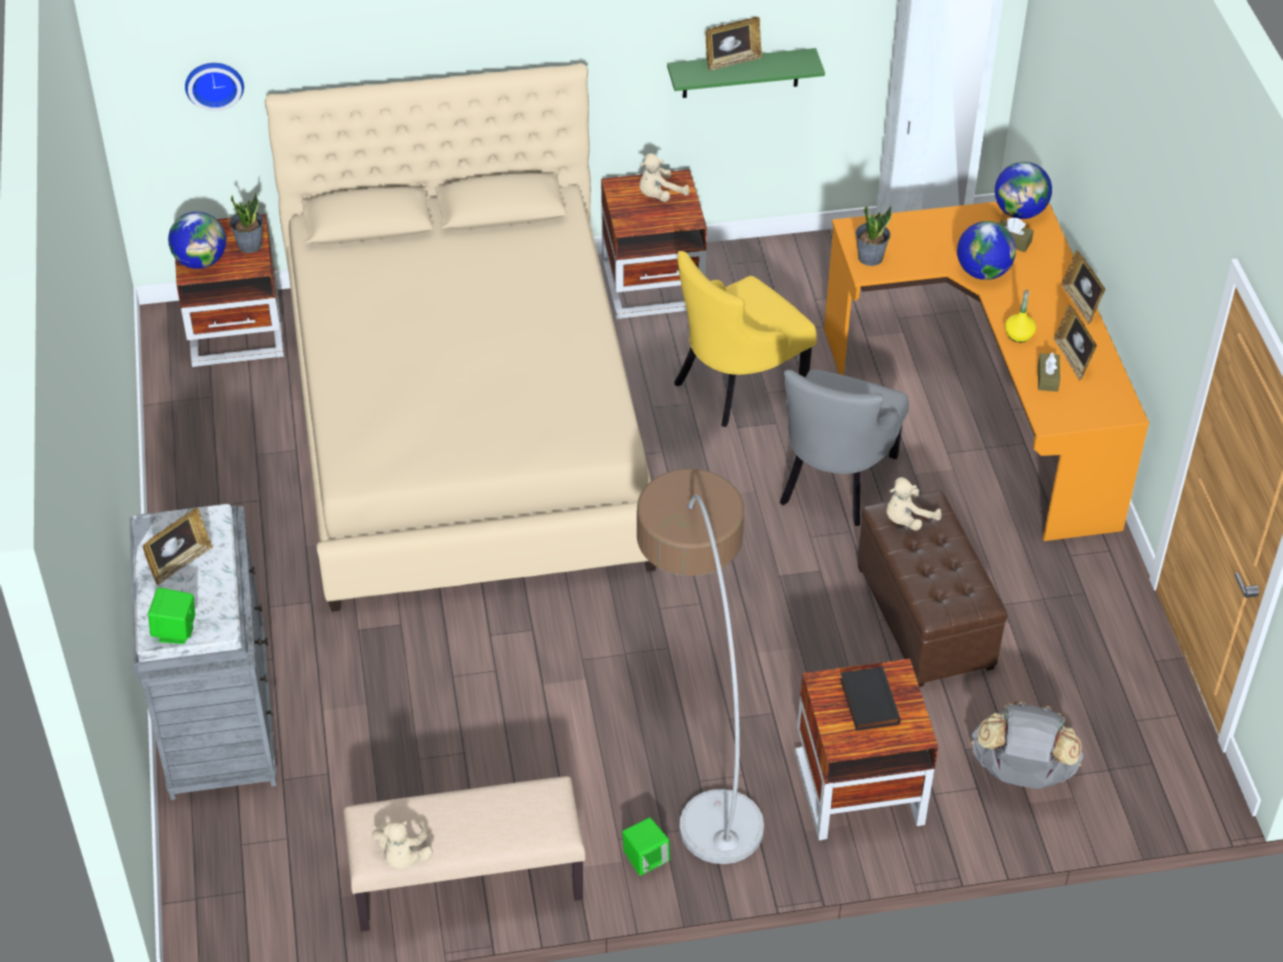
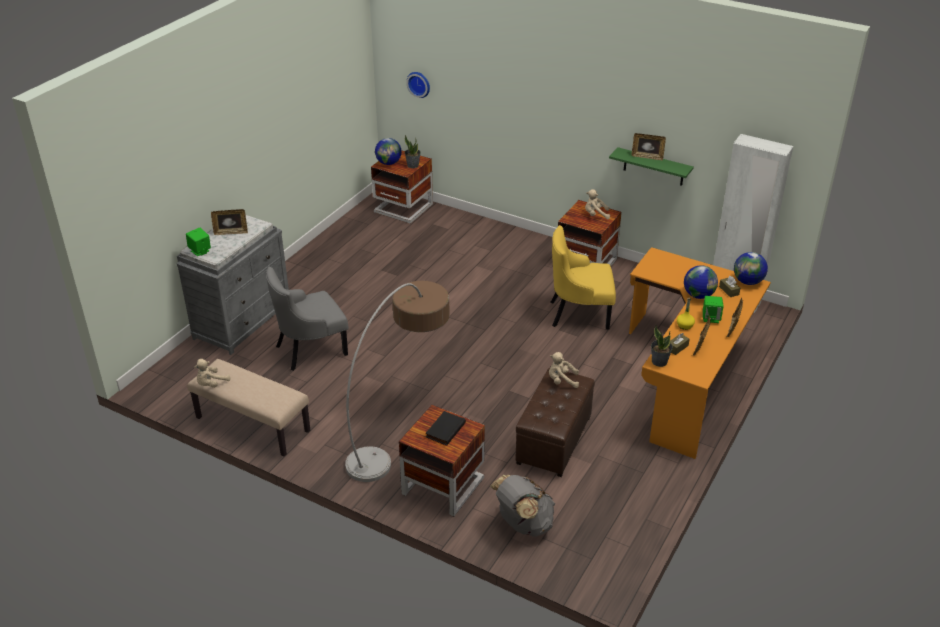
camera: 40 degrees right, 10 degrees down
(467, 425) = (449, 276): beige bed -> none
(645, 859) = (325, 458): green speaker -> green speaker (711, 318)
(835, 477) = (579, 368): grey chair -> grey chair (312, 349)
(870, 257) = (650, 267): potted plant -> potted plant (659, 361)

